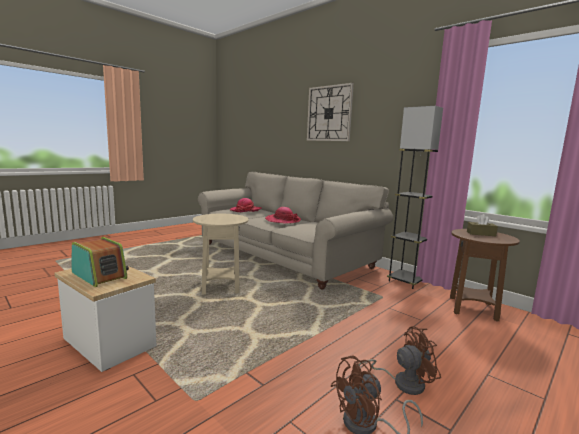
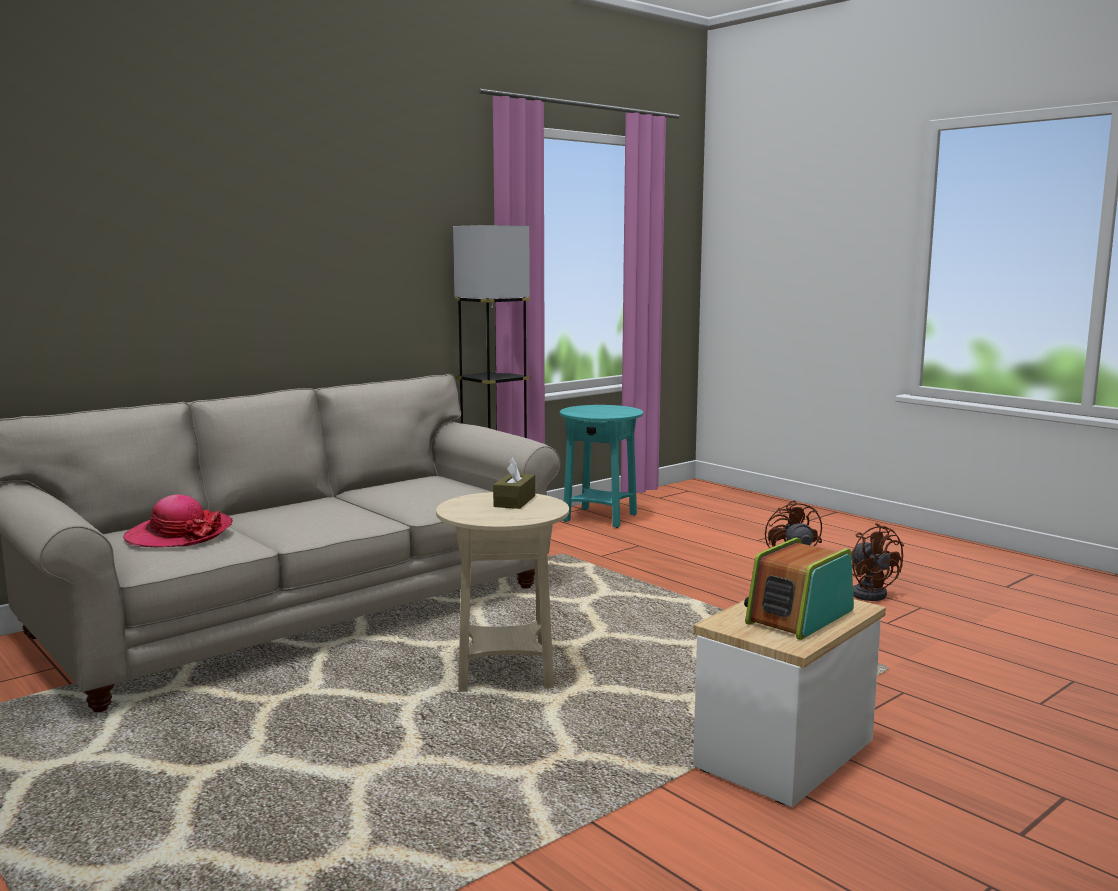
camera: 85 degrees left, 0 degrees up
(283, 220) = (340, 507): hat -> none
(329, 113) = (251, 219): wall clock -> none
(473, 309) = (600, 518): brown side table -> turquoise side table
(481, 234) = (593, 410): brown tissue box -> brown tissue box (514, 501)

